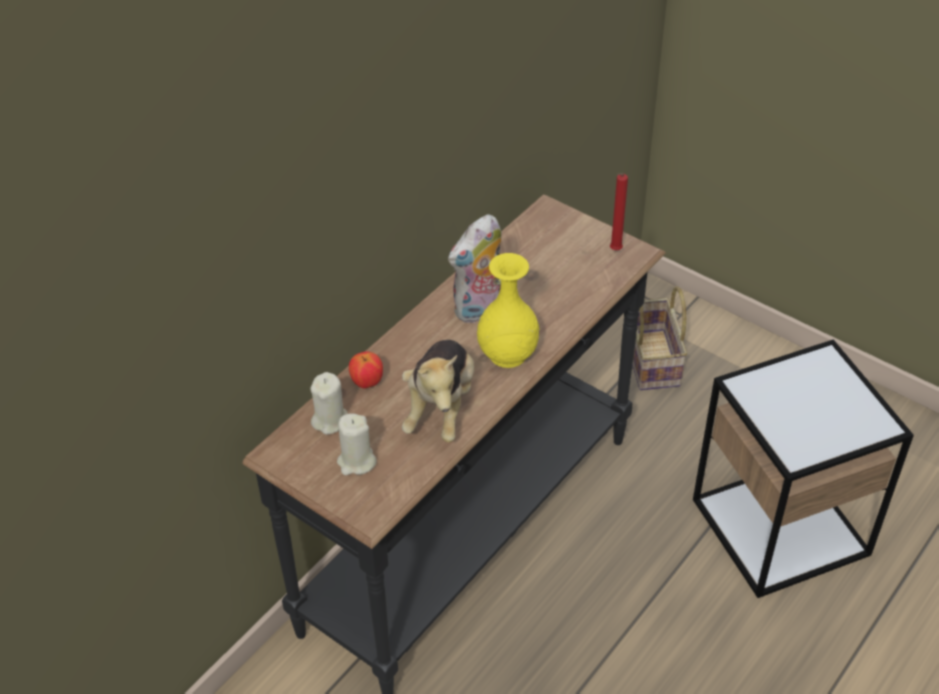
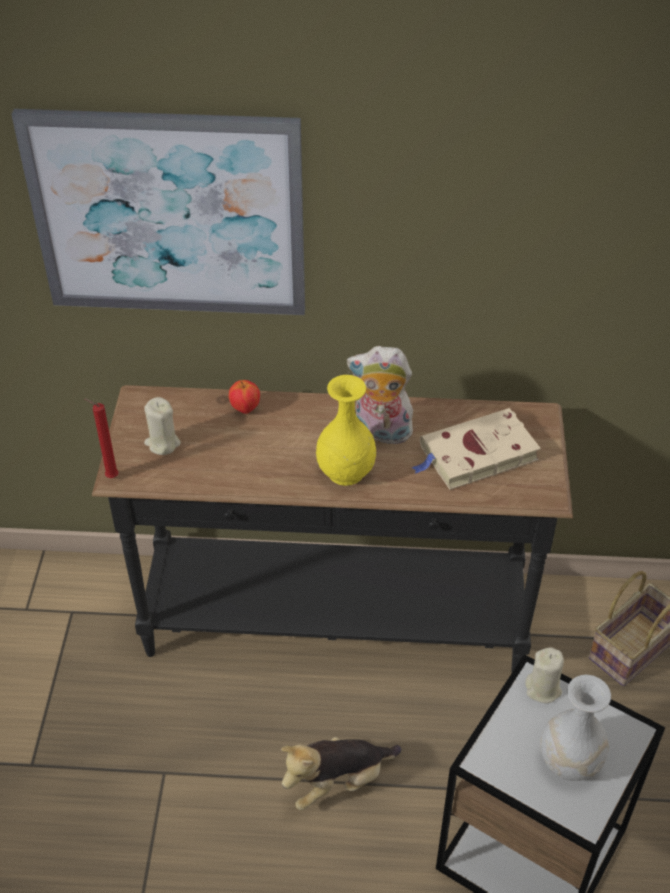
camera: 55 degrees right, 0 degrees up
(258, 233) = (169, 215): none -> picture
(330, 420) = (191, 409): beige candle -> beige candle (543, 688)
(441, 407) = (255, 461): plush toy -> plush toy (337, 782)
(558, 268) = (475, 455): none -> beige book
(614, 251) = (533, 480): red candle -> red candle (110, 477)
(828, 407) = (568, 762): none -> white vase

